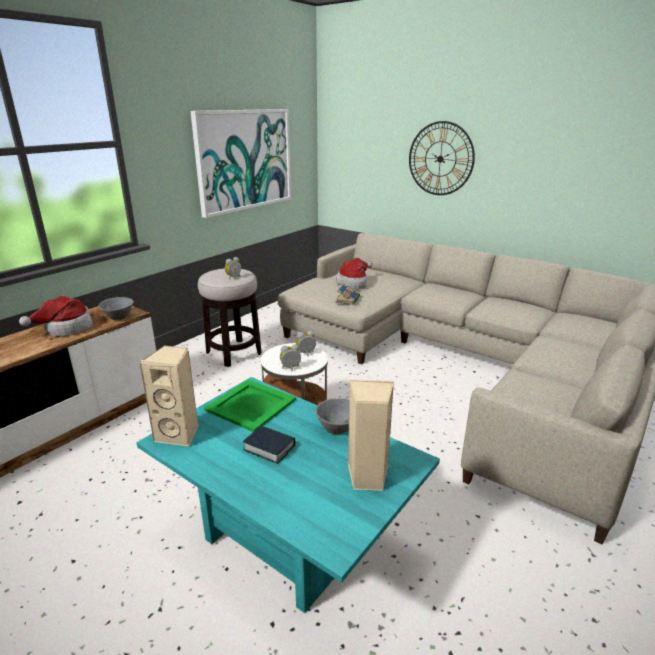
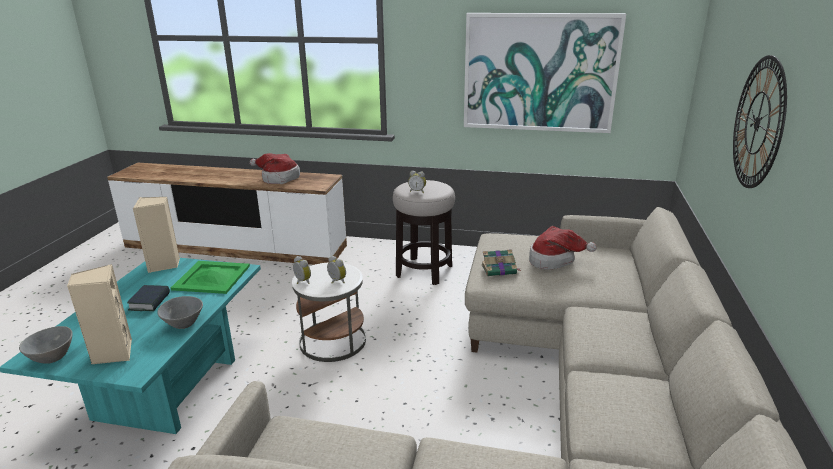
camera: 65 degrees right, 0 degrees up
(117, 317) = (307, 185): grey bowl -> grey bowl (51, 357)

